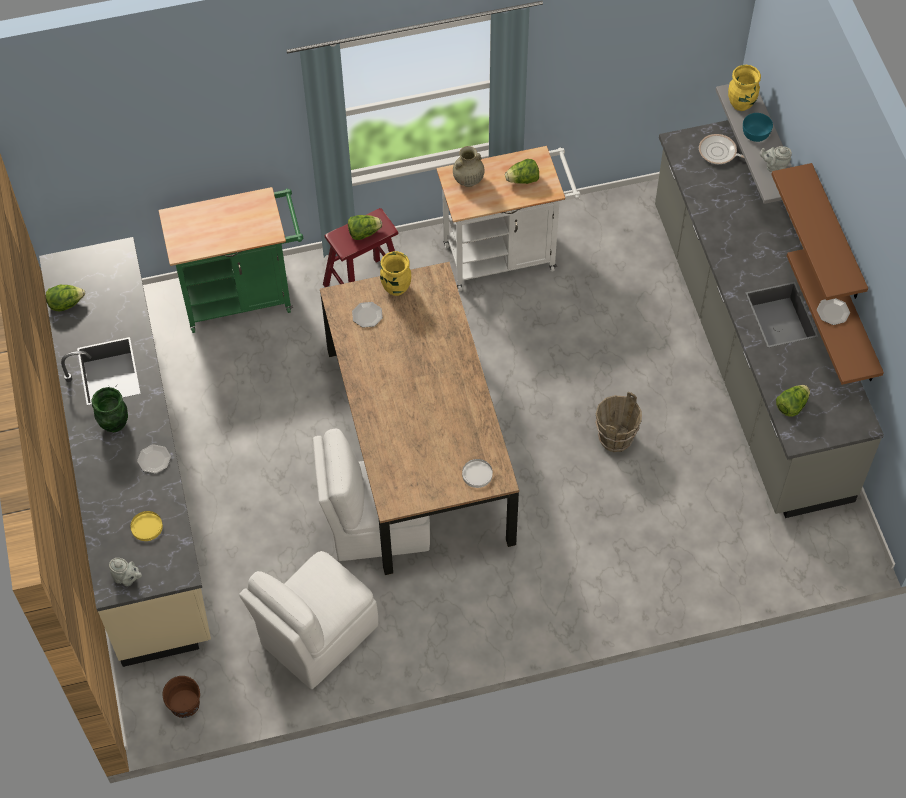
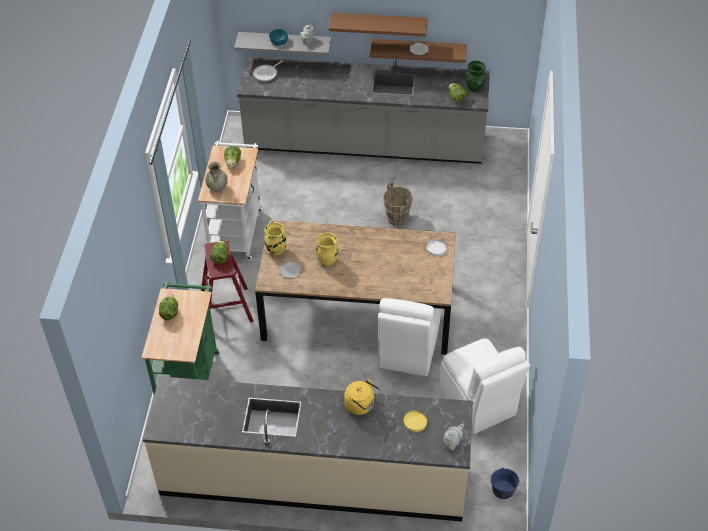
camera: 70 degrees left, 10 degrees down
(66, 304) = (198, 430): lettuce -> lettuce (169, 313)
(115, 424) = (321, 422): green vase -> green vase (475, 88)
(154, 460) = (361, 405): plate -> yellow kettle
(184, 704) = (503, 490): brown bucket -> blue bucket
(741, 104) = (254, 41): yellow vase -> yellow vase (327, 261)

